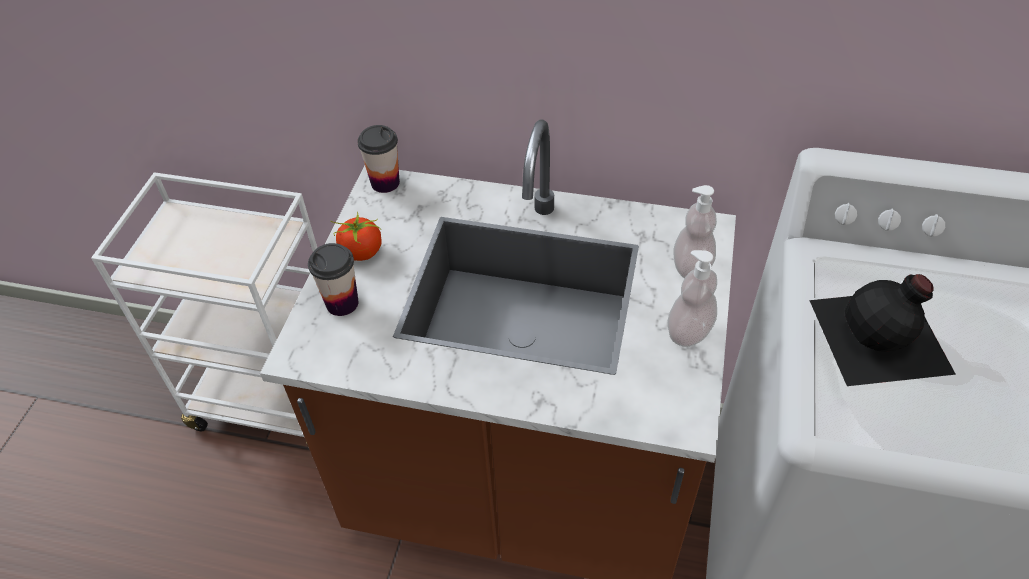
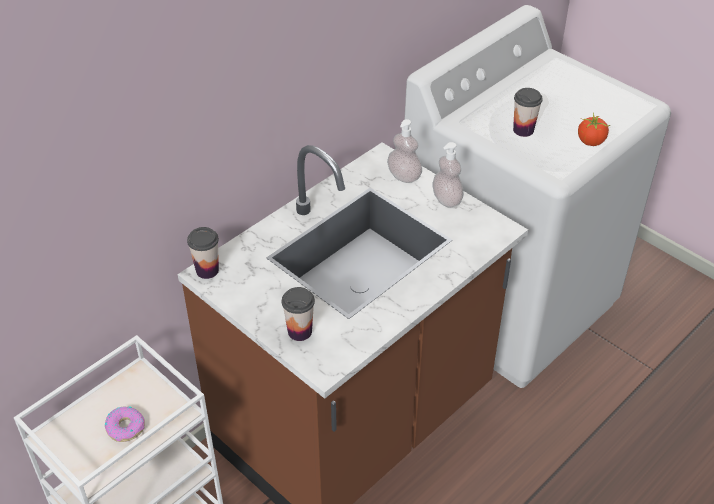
camera: 60 degrees left, 5 degrees down
(210, 258) = (125, 427): none -> donut
(361, 252) = (263, 306): tomato -> tomato (591, 142)
(882, 337) = (523, 130): black bottle -> cup

